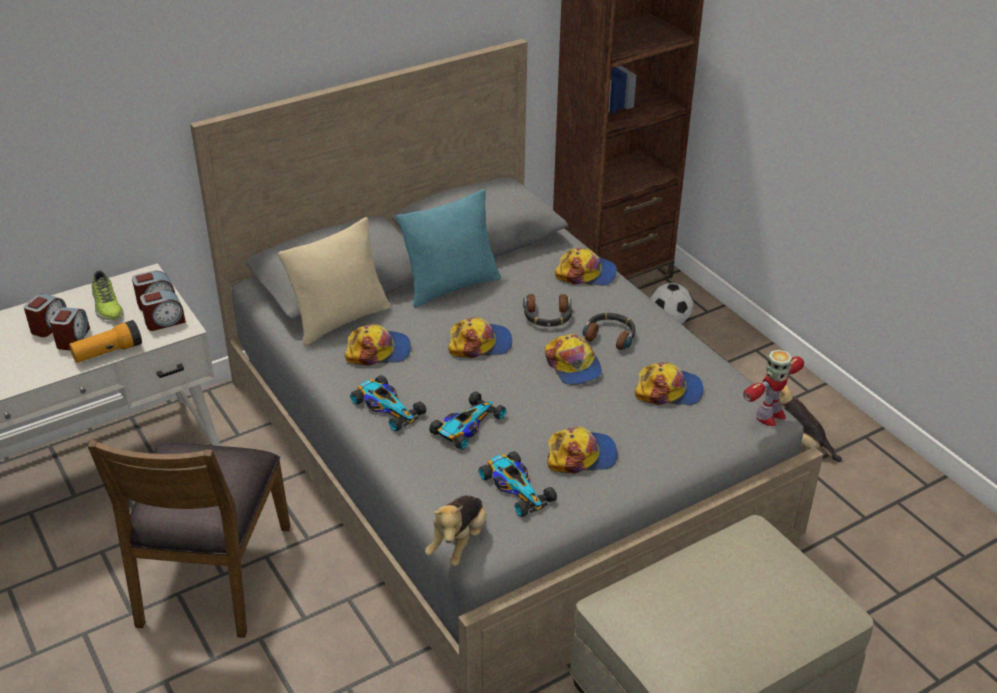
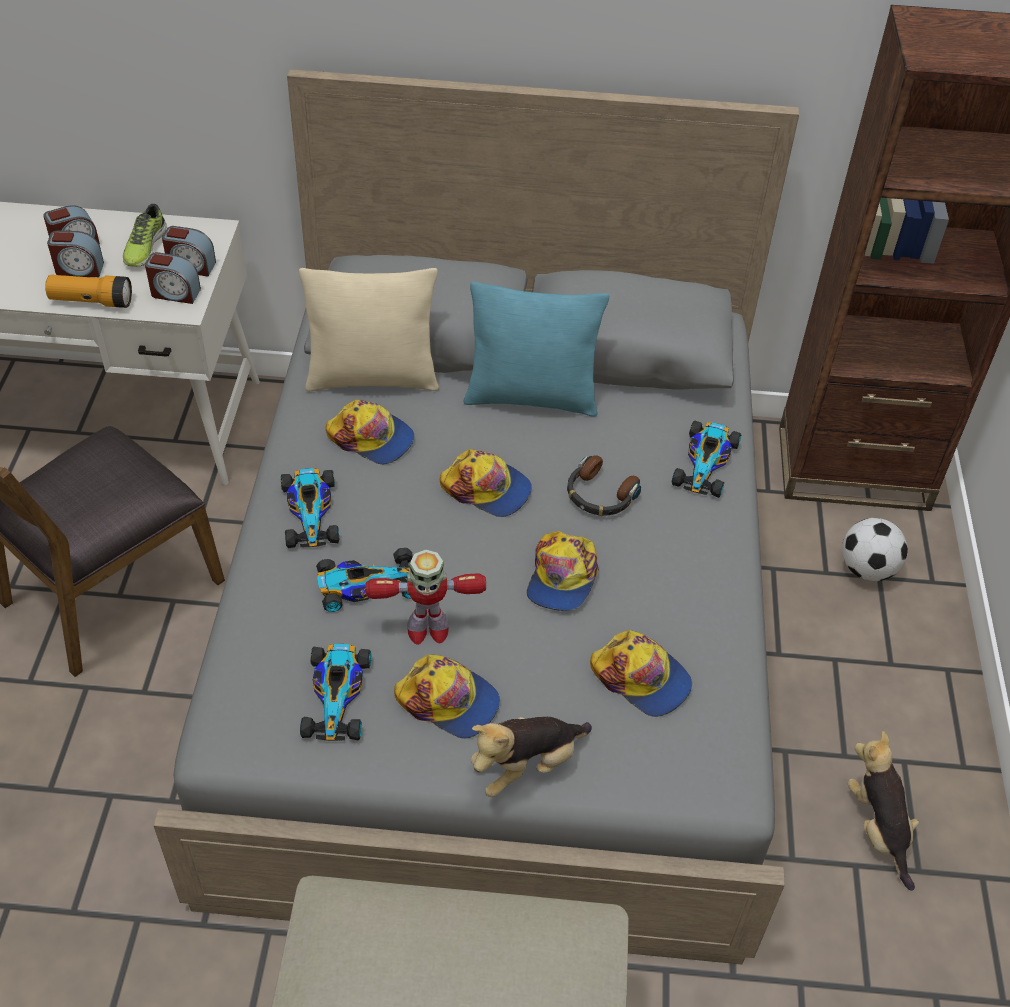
camera: 35 degrees right, 10 degrees up
(73, 338) = (79, 269): alarm clock -> alarm clock turned 45 degrees clockwise
(459, 542) = (210, 724): plush toy -> plush toy (526, 766)
(586, 273) = (706, 462): cap -> toy car
(610, 335) = (648, 562): headphones -> none
(769, 416) = (732, 792): toy robot -> toy robot (427, 629)

